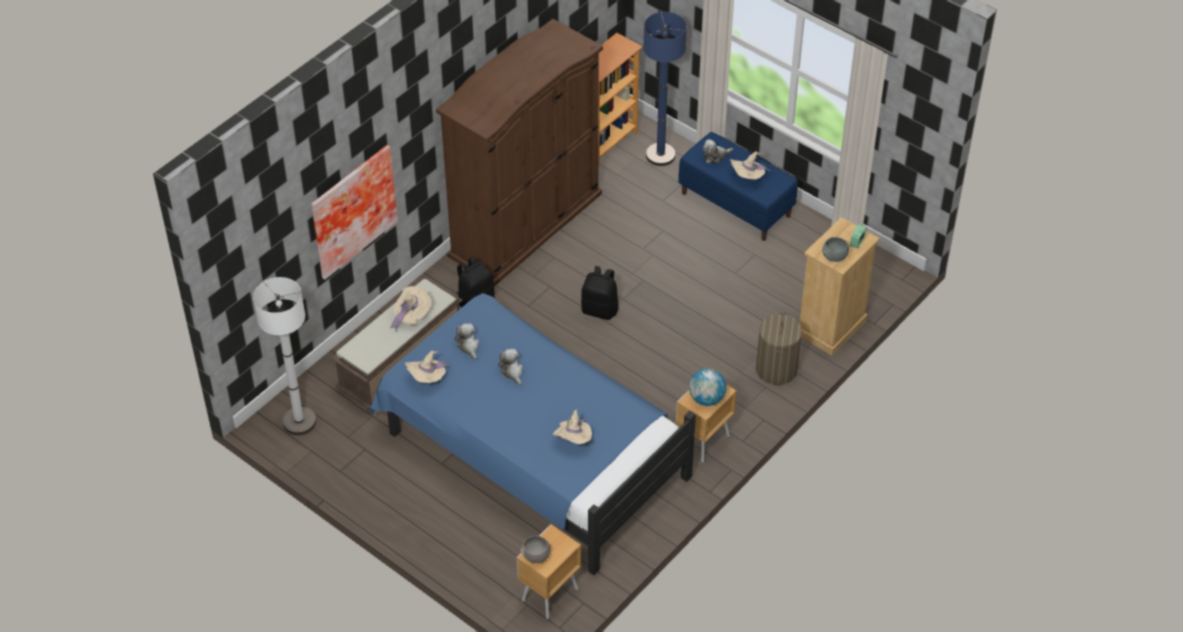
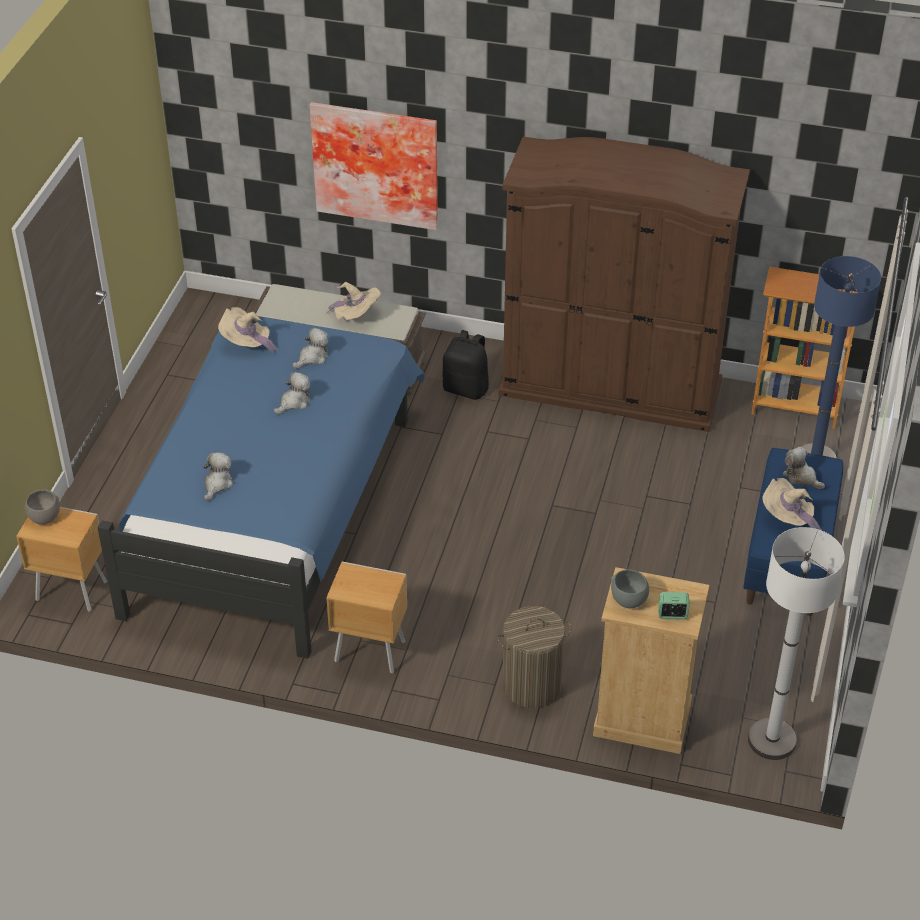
camera: 65 degrees right, 5 degrees down
(299, 422) = (217, 324): white floor lamp -> white floor lamp (771, 740)
(574, 440) = (217, 484): beige hat -> plush toy
(600, 310) = (522, 492): black backpack -> none
(706, 399) = (361, 587): globe -> none

